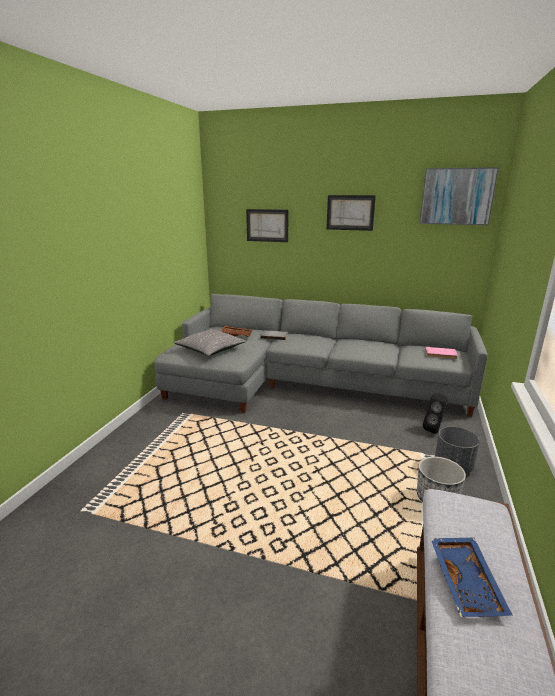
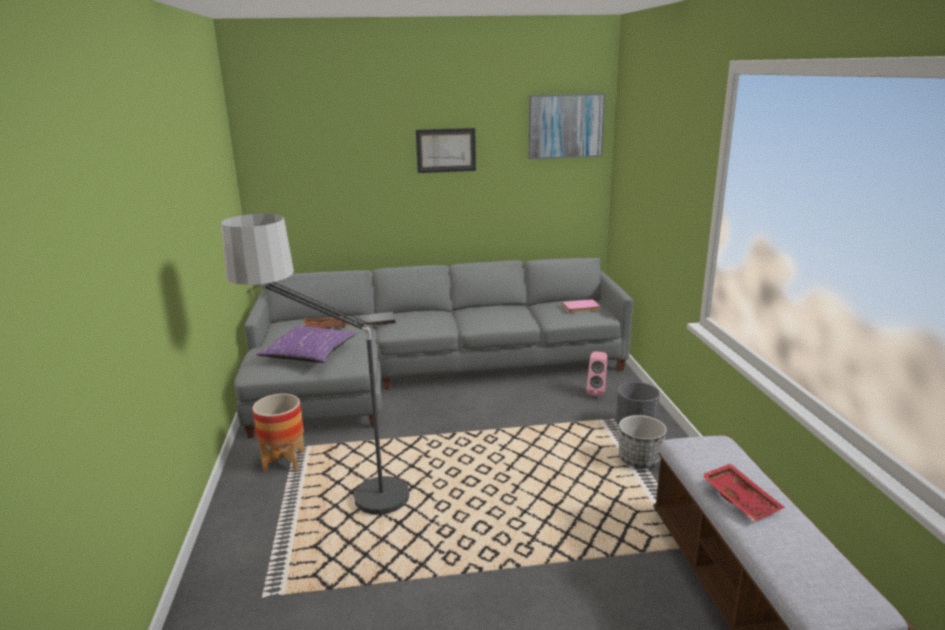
camera: 25 degrees left, 0 degrees up
(170, 420) = (284, 461): none -> planter
(180, 456) = (337, 499): none -> floor lamp
(210, 349) = (309, 353): grey pillow -> purple pillow
(267, 225) = (335, 173): picture -> none
(434, 429) = (597, 392): black speaker -> pink speaker
(467, 582) = (741, 499): blue tray -> red tray

